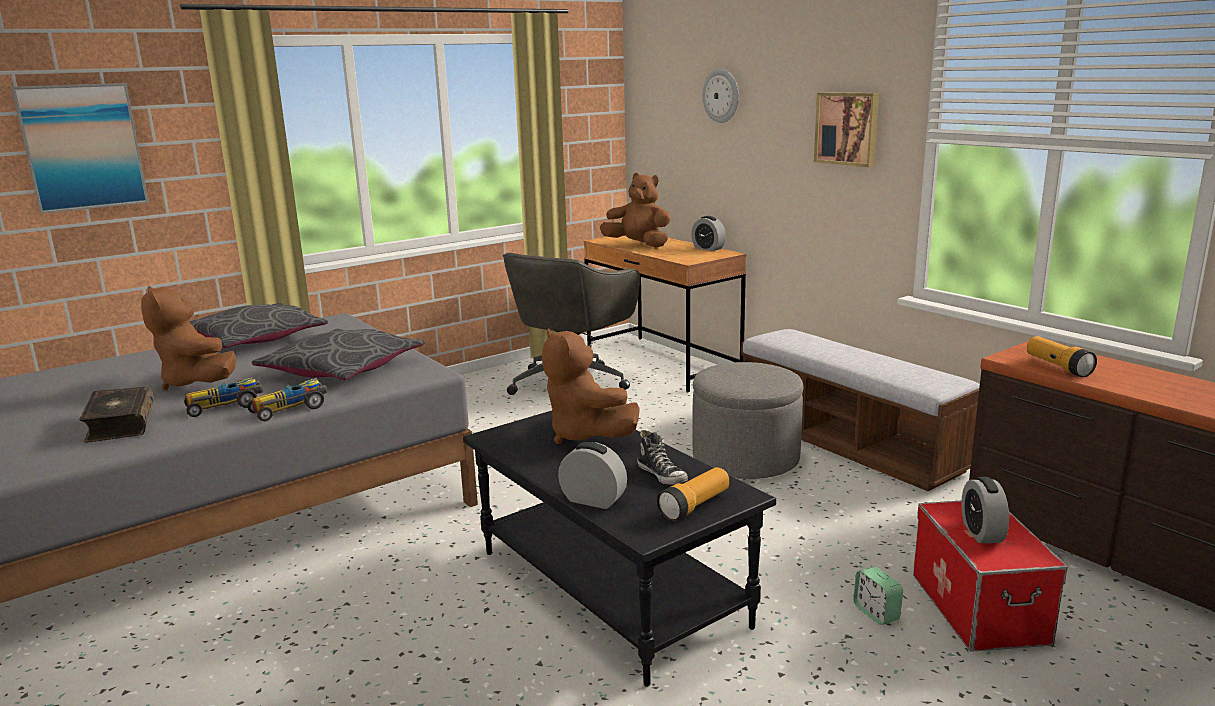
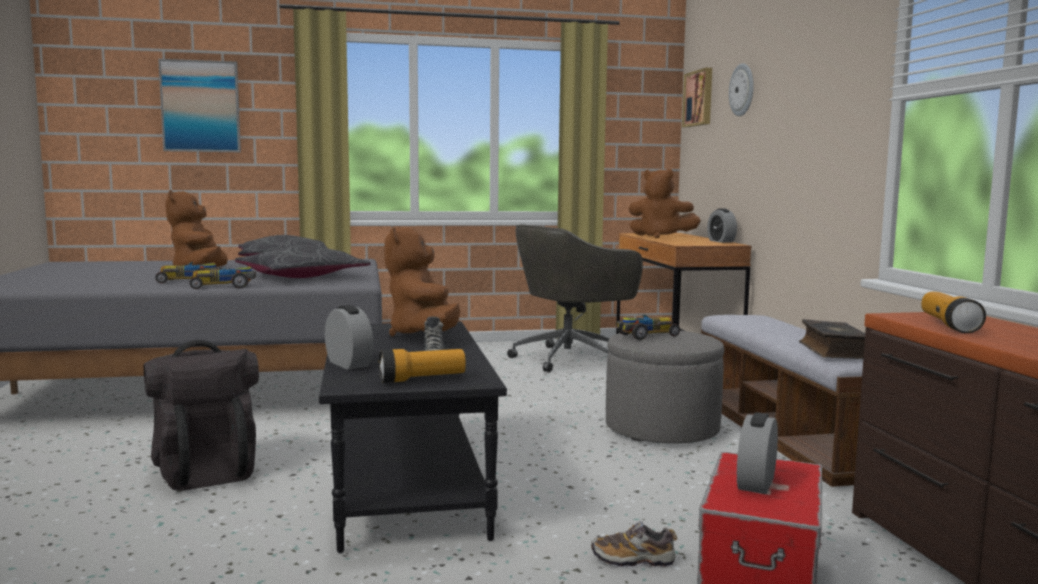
camera: 25 degrees right, 10 degrees down
(119, 425) = (112, 281): book -> book (834, 351)
(387, 632) = (205, 470): none -> black backpack
(638, 245) = (660, 237): brown plush toy -> brown plush toy turned 150 degrees clockwise
(731, 378) = (645, 336): none -> toy car
(847, 128) = (831, 101): picture -> picture (699, 98)
(876, 613) = (633, 561): alarm clock -> shoe

